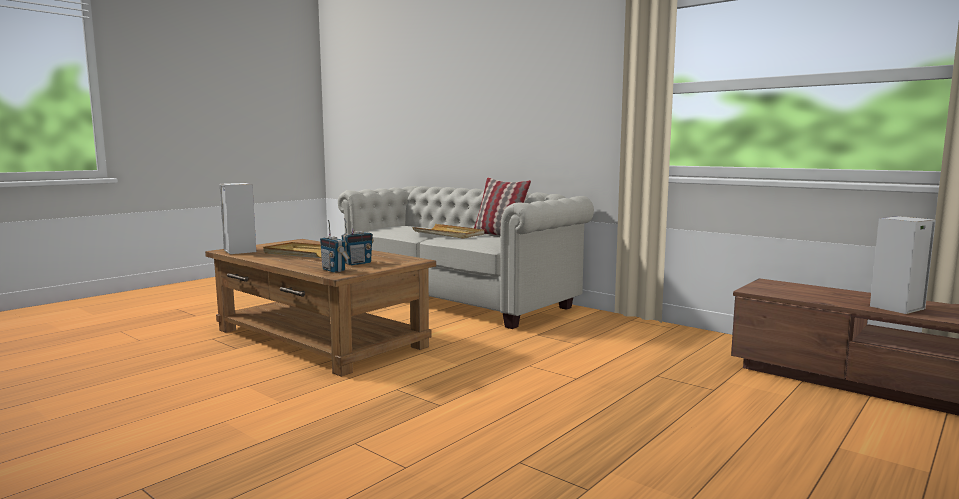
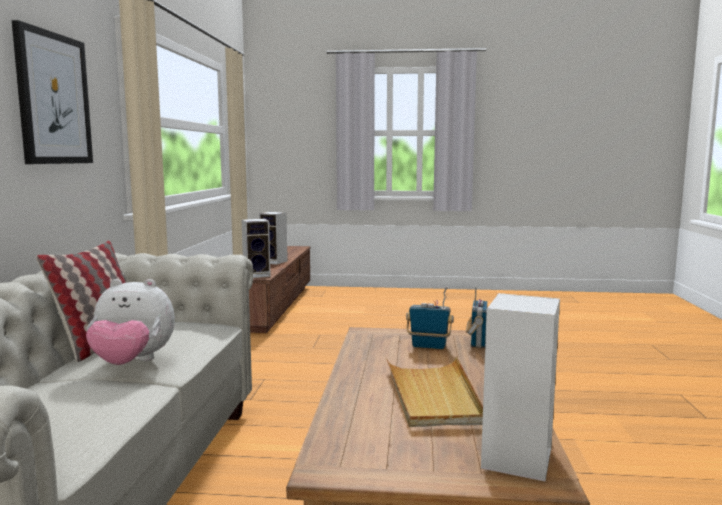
camera: 125 degrees left, 0 degrees up
(449, 234) = (132, 363): beige tray -> plush toy
(570, 89) = (53, 99): none -> picture
(771, 290) = (257, 275): none -> speaker

